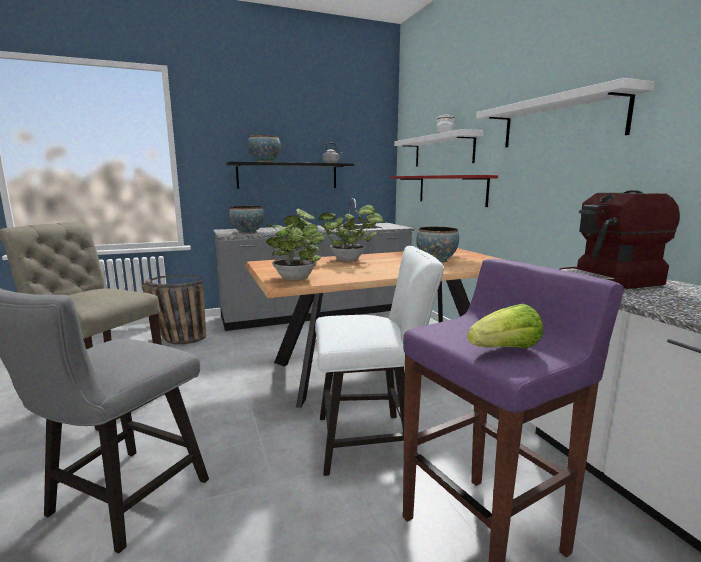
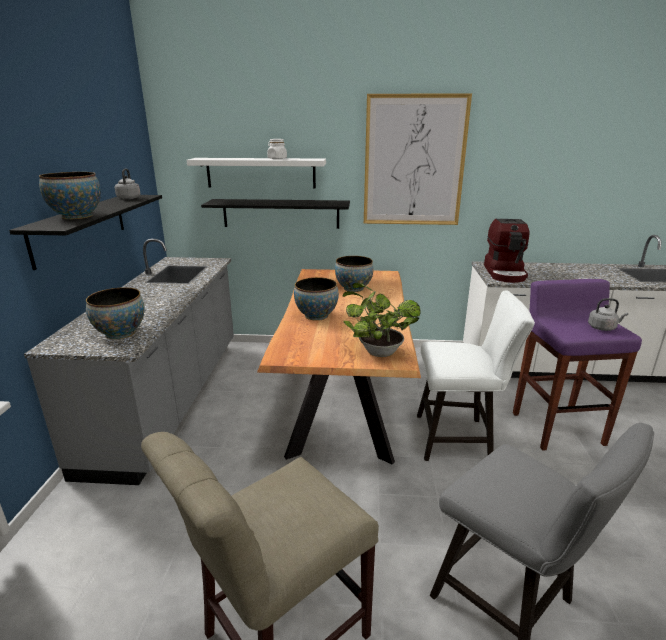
camera: 65 degrees left, 10 degrees up
(174, 339) = (110, 545): basket -> none
(350, 260) = (316, 316): potted plant -> bowl
(372, 440) = (459, 438): white chair -> white chair turned 75 degrees clockwise
(451, 189) = (281, 213): red shelf -> black shelf
(505, 350) = (603, 328): lettuce -> grey kettle
(560, 121) = (414, 162): white shelf -> picture

